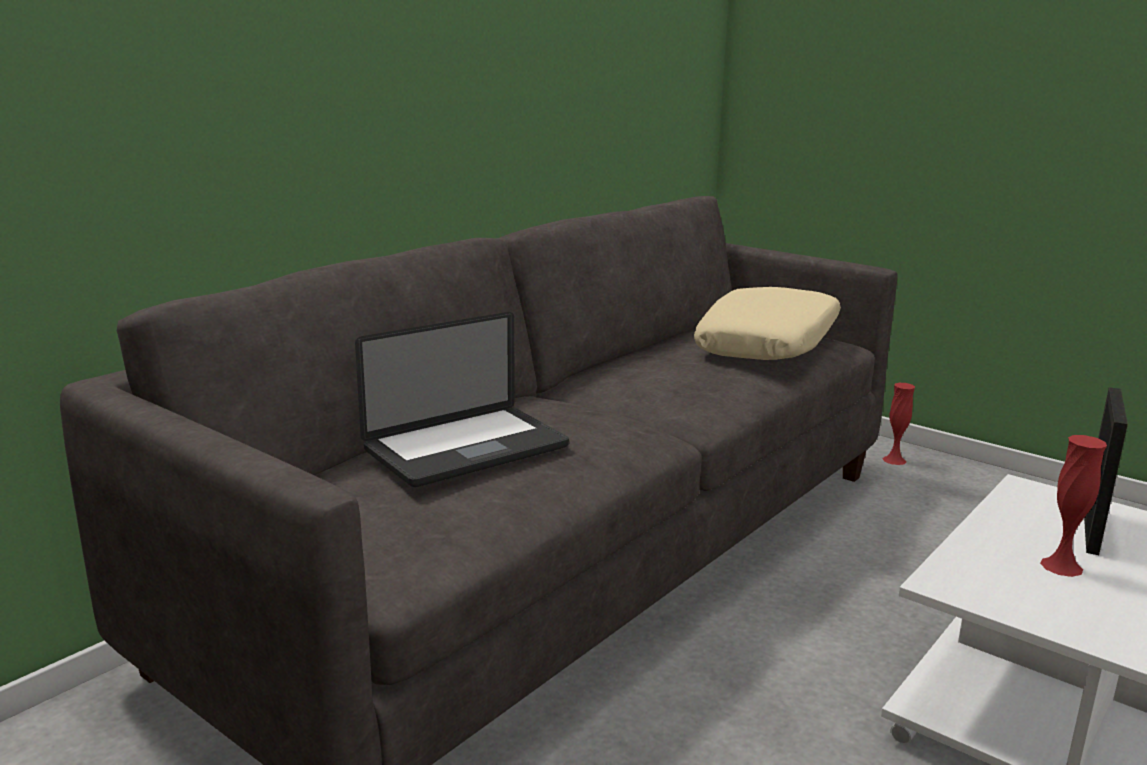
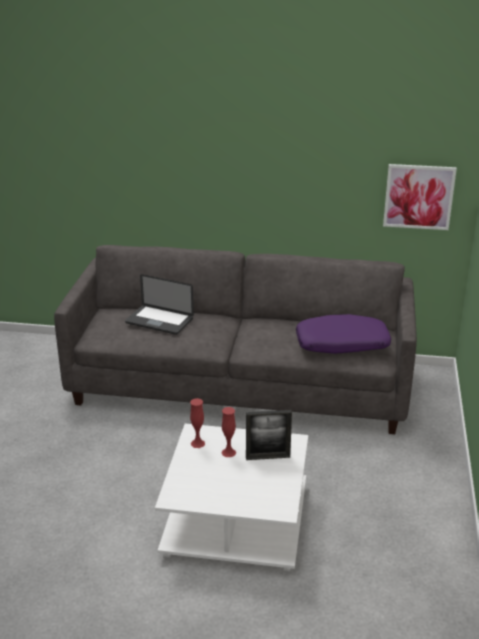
camera: 60 degrees right, 10 degrees up
(671, 75) = (418, 196): none -> picture
(769, 344) = (342, 344): beige pillow -> purple pillow
(894, 460) = (431, 440): red vase -> red vase (197, 443)

